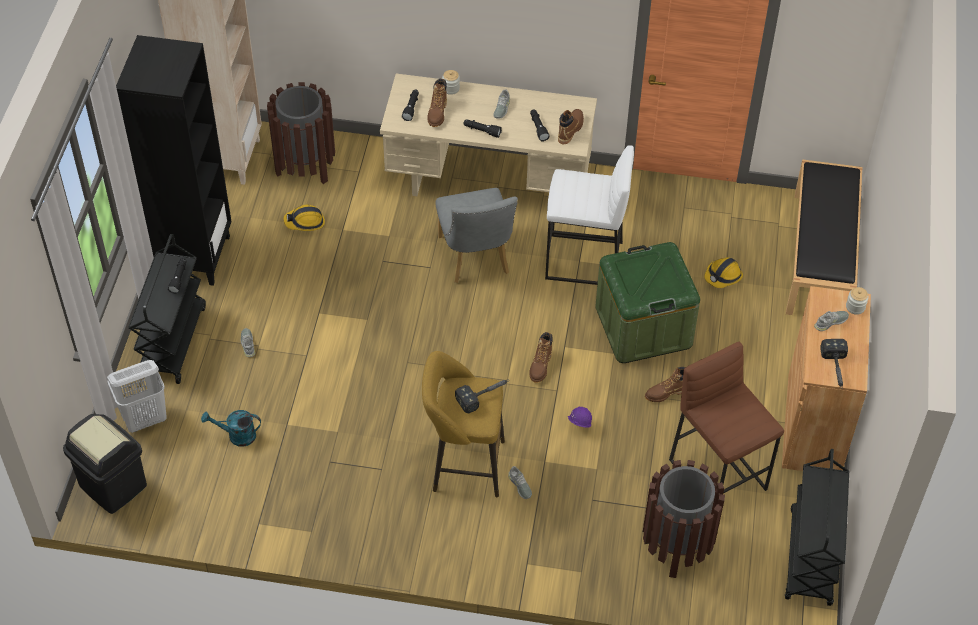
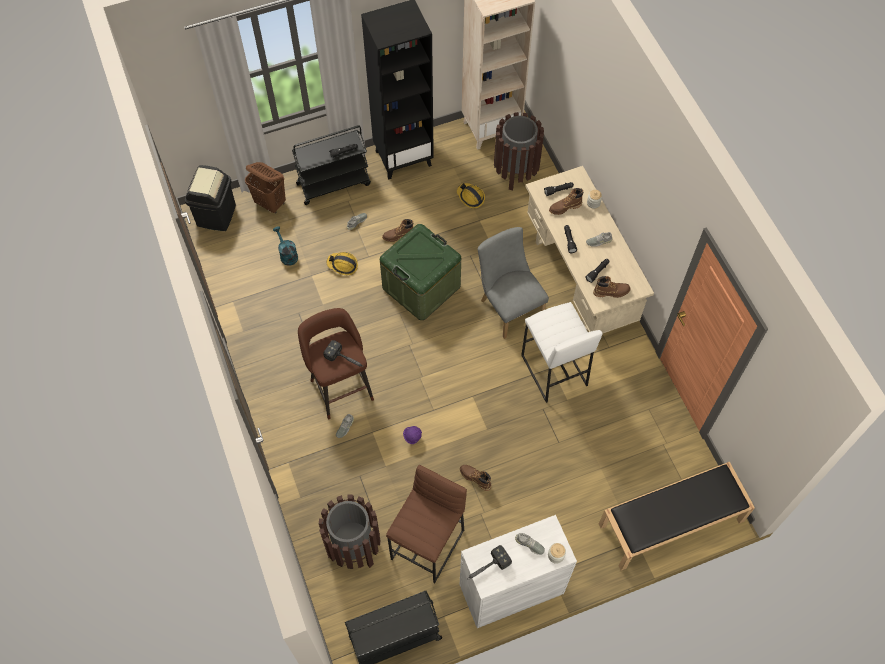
camera: 60 degrees right, 10 degrees up
(145, 419) = (270, 203): white laundry basket -> brown laundry basket
(463, 465) = (340, 386): yellow stool -> brown stool
(475, 259) = (508, 306): grey chair -> grey chair turned 105 degrees clockwise
(540, 366) = (446, 390): brown boot -> brown boot (398, 236)
(643, 326) = (522, 435): green storage box -> green storage box (421, 287)
(723, 276) = (603, 465): hard hat -> hard hat (343, 265)
(814, 424) = (511, 589): brown cabinet -> white cabinet

